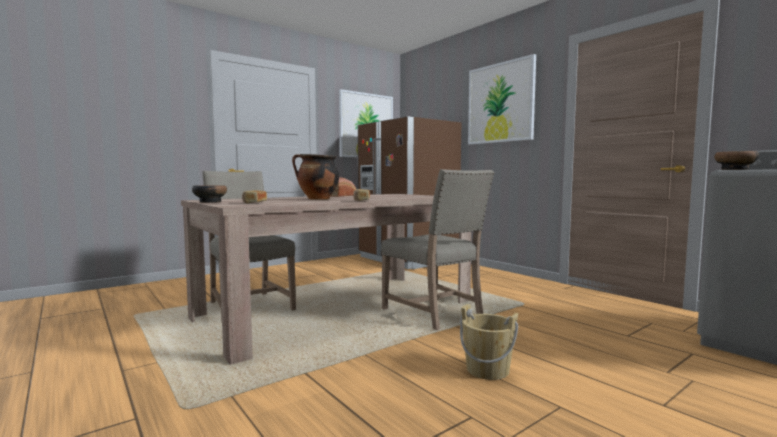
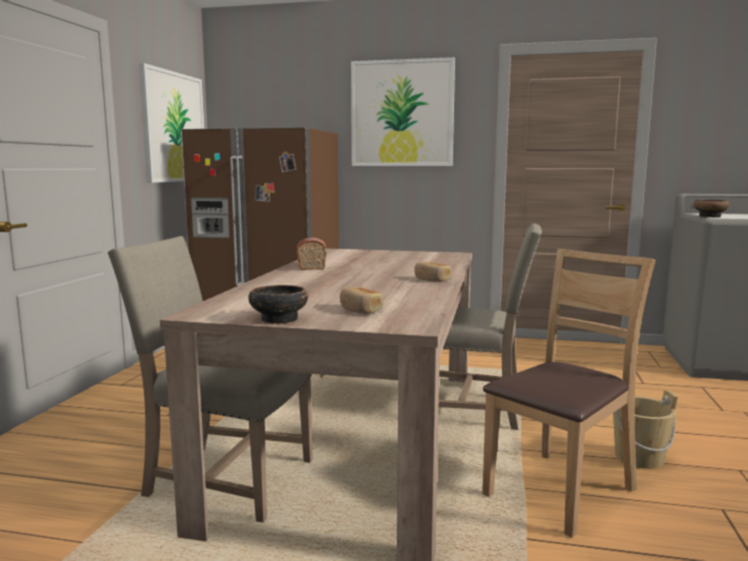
camera: 40 degrees left, 5 degrees up
(317, 199) = (354, 283): cooking pot -> none
(382, 363) = (559, 490): none -> brown chair

